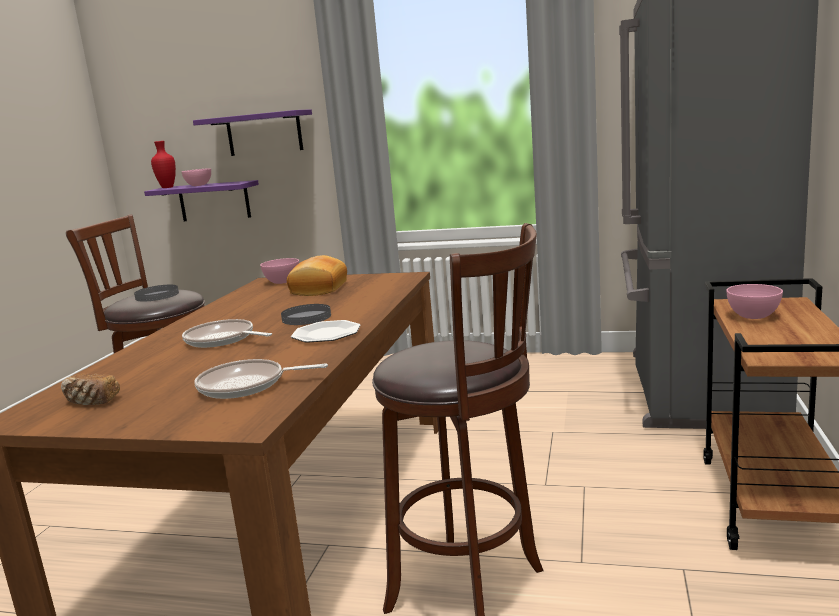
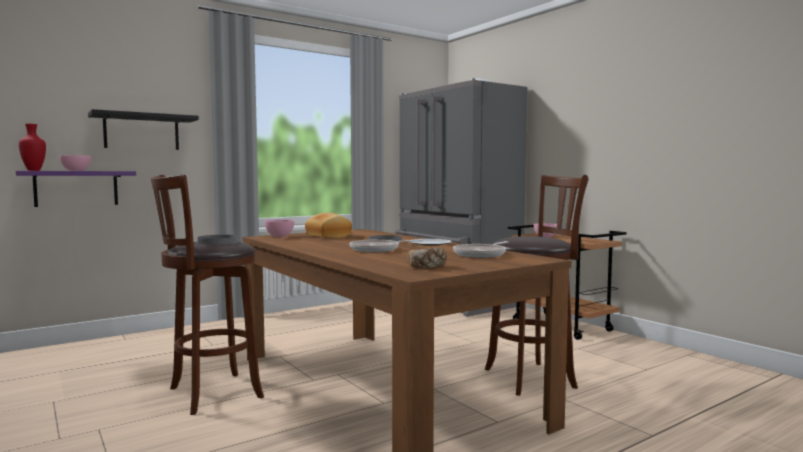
camera: 50 degrees left, 10 degrees down
(264, 133) = (141, 132): purple shelf -> black shelf

